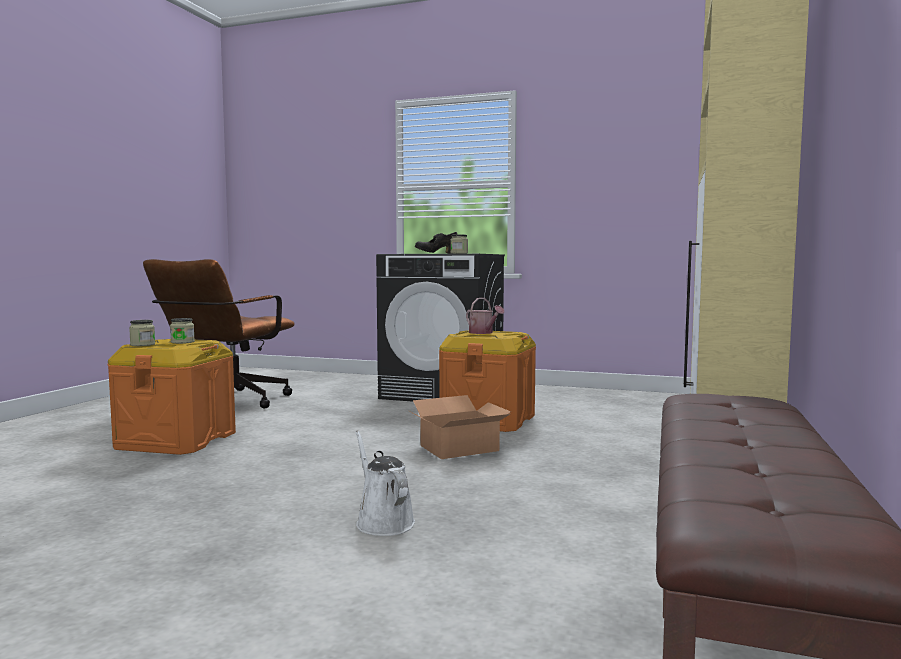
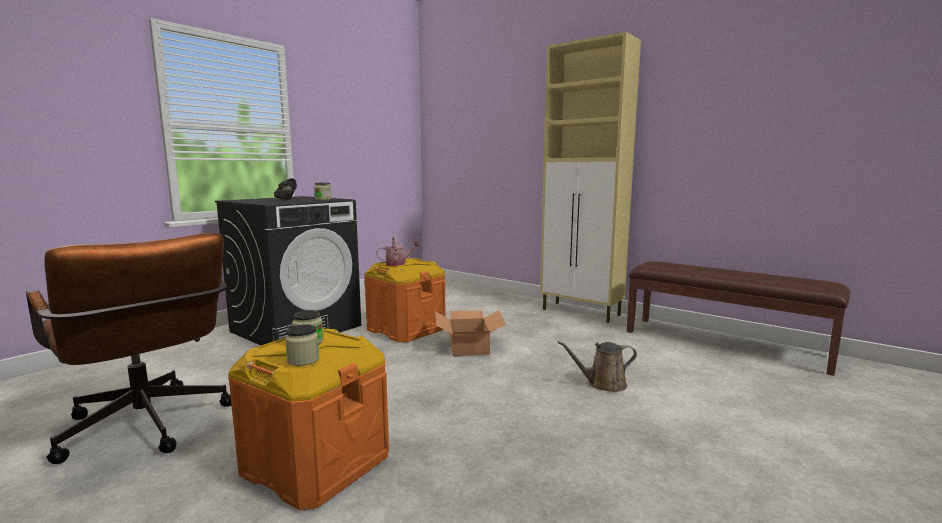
camera: 70 degrees left, 5 degrees up
(382, 521) = (603, 384): white watering can -> brown watering can

